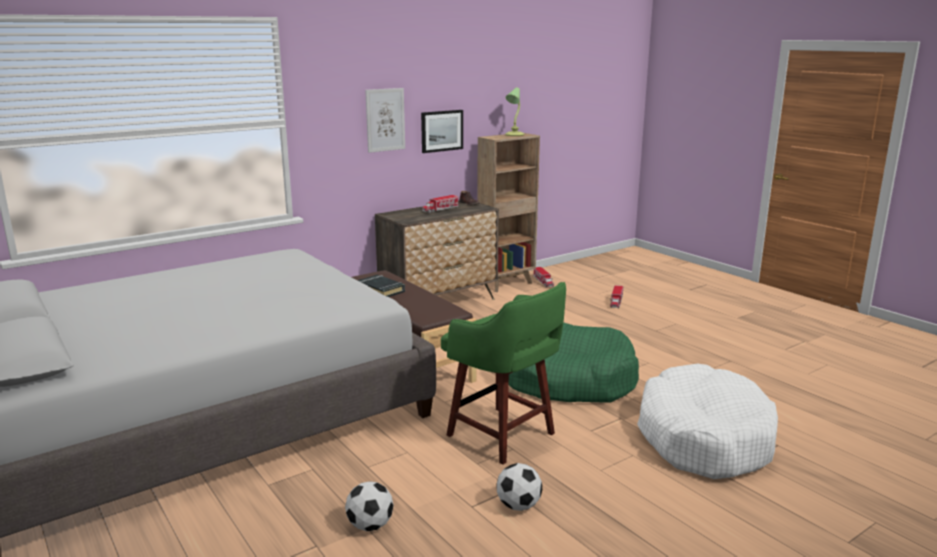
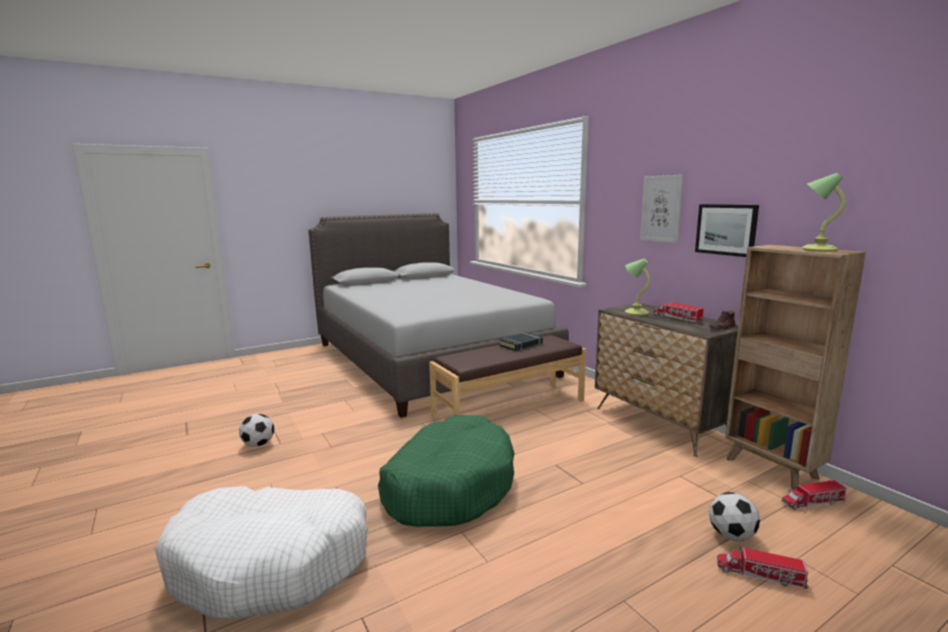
camera: 95 degrees right, 5 degrees down
(370, 525) = (283, 402): football -> football (731, 535)
(419, 216) = (635, 312): none -> table lamp
(503, 436) = (353, 444): green stool -> none

